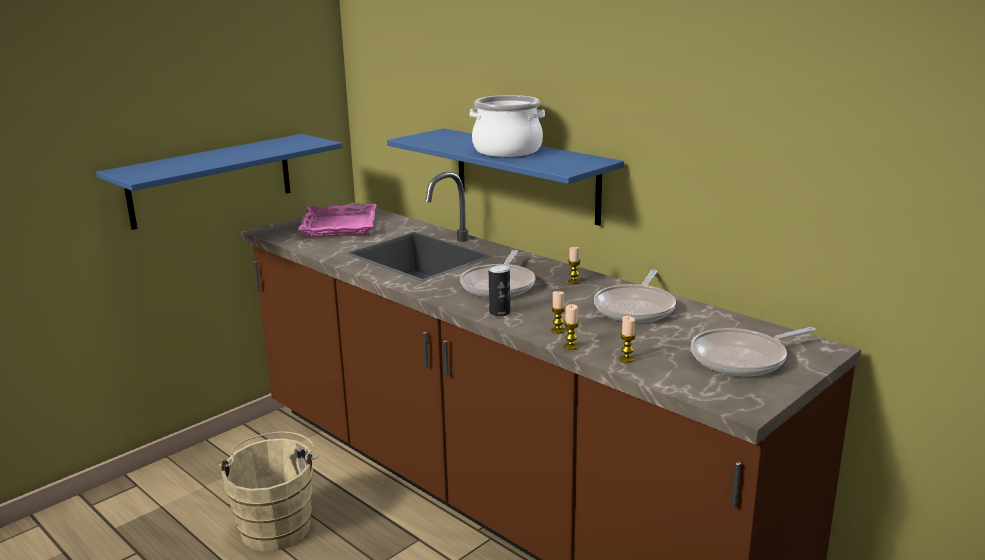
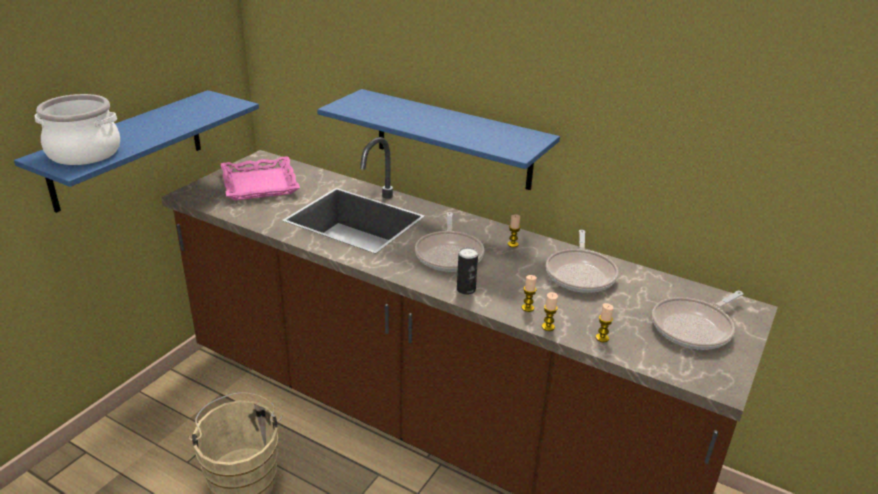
camera: 15 degrees left, 10 degrees up
(507, 150) = (445, 124): cooking pot -> cooking pot (84, 153)

